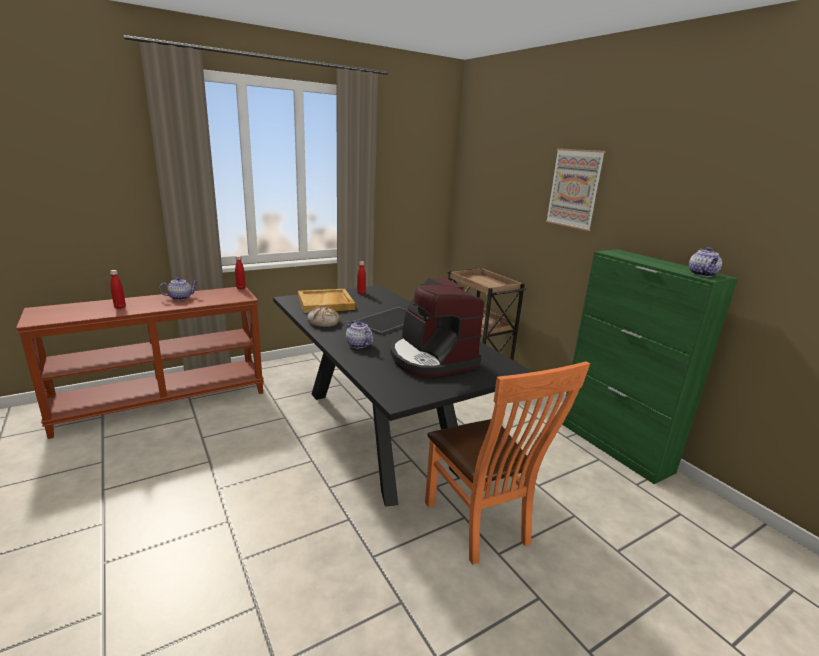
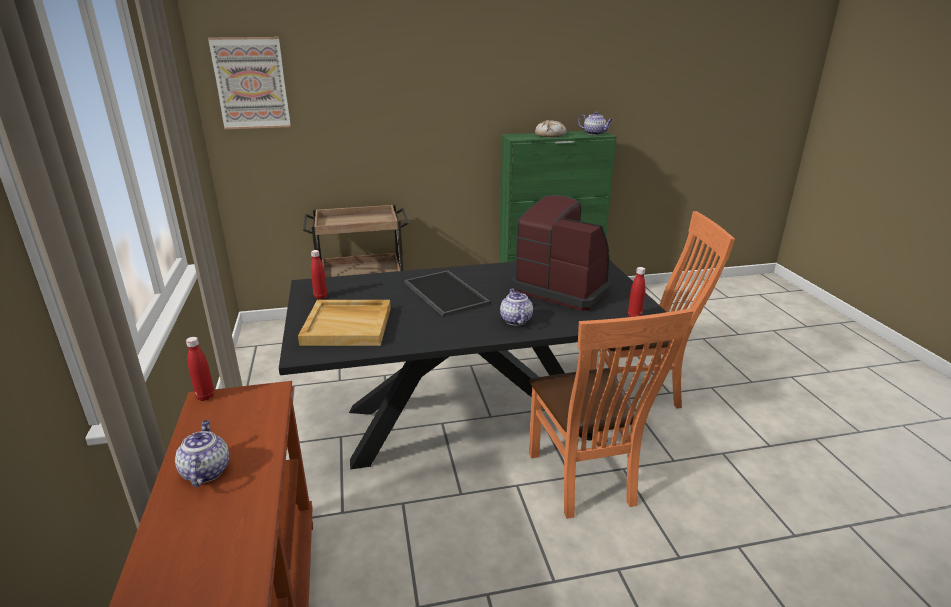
camera: 70 degrees left, 5 degrees up
(120, 307) = (209, 564): red bottle -> red bottle (634, 316)
(323, 322) = (429, 334): bread -> bread (550, 135)
(324, 496) = (585, 482): none -> orange chair
(358, 344) = (515, 320): teapot -> teapot turned 105 degrees clockwise
(431, 358) = (563, 288): coffee machine -> coffee machine turned 135 degrees counterclockwise
(574, 188) = (433, 83): picture -> picture (251, 83)

